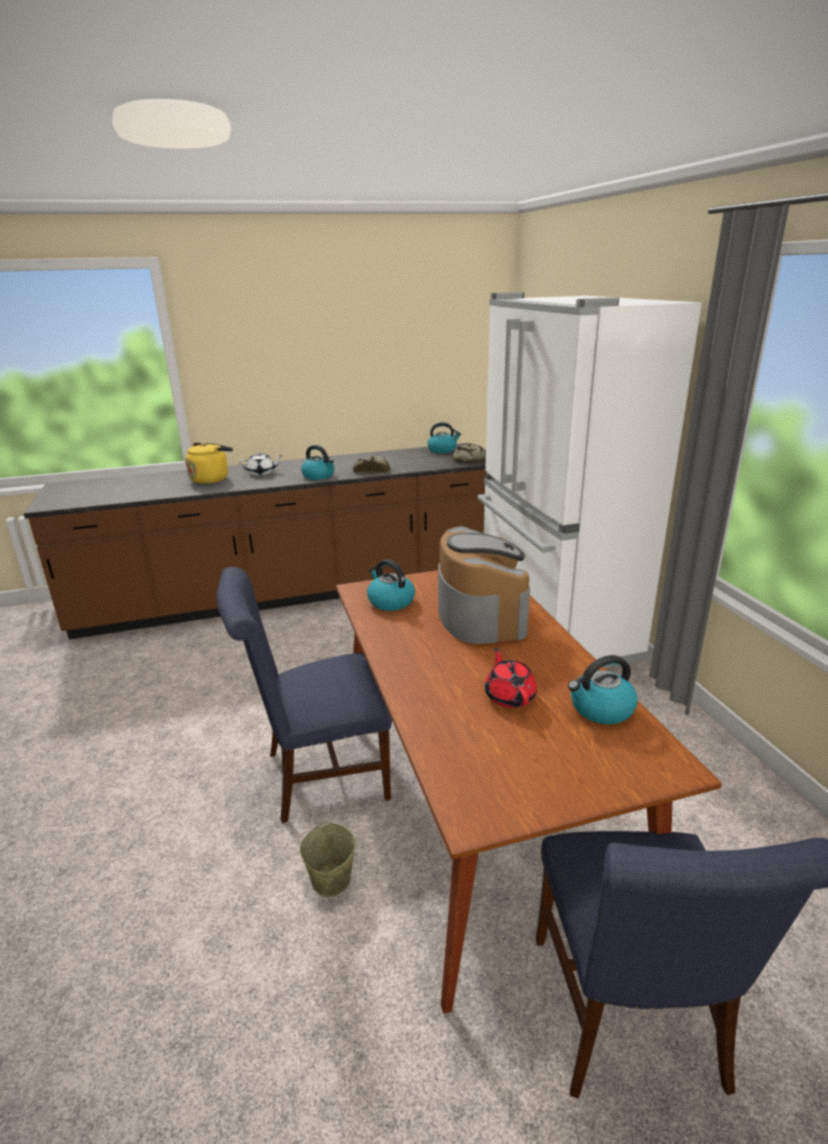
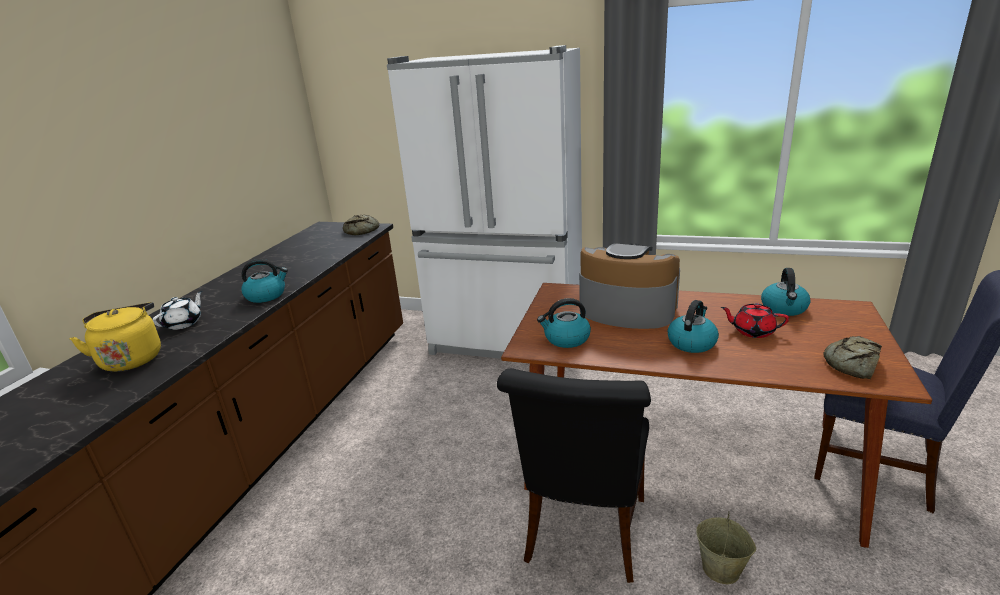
camera: 55 degrees left, 0 degrees up
(318, 776) = (584, 535): blue chair -> black chair
(371, 470) = (305, 270): bread -> bread (852, 364)
(442, 450) = (316, 233): kettle -> kettle (692, 342)

